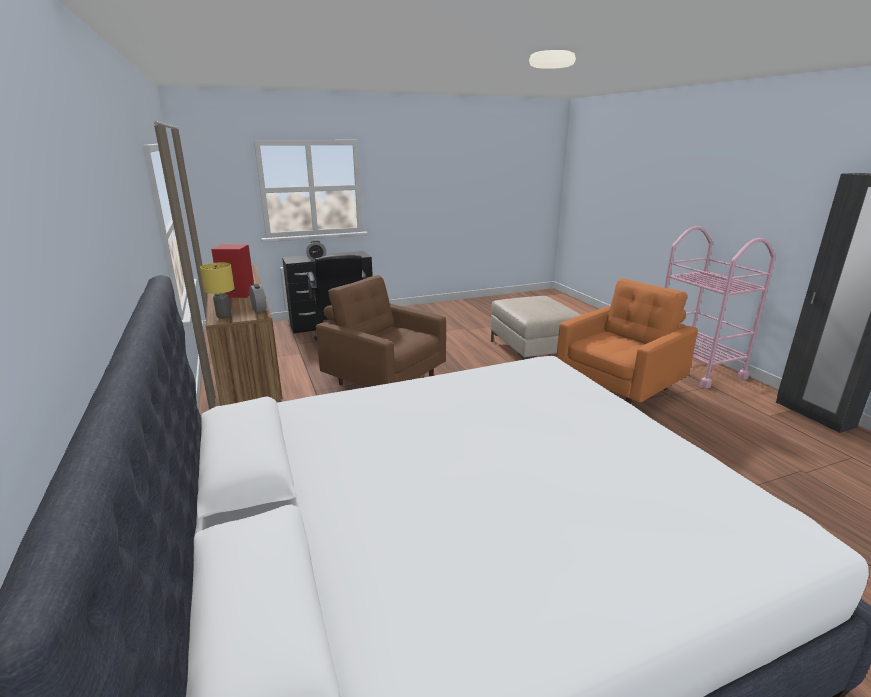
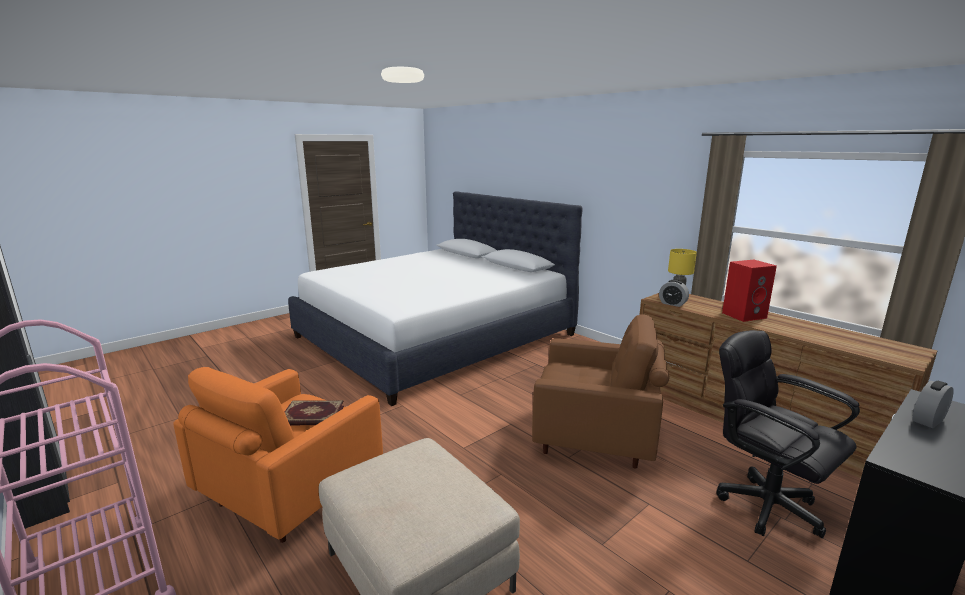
camera: 160 degrees right, 5 degrees down
(609, 342) = (312, 416): none -> book

